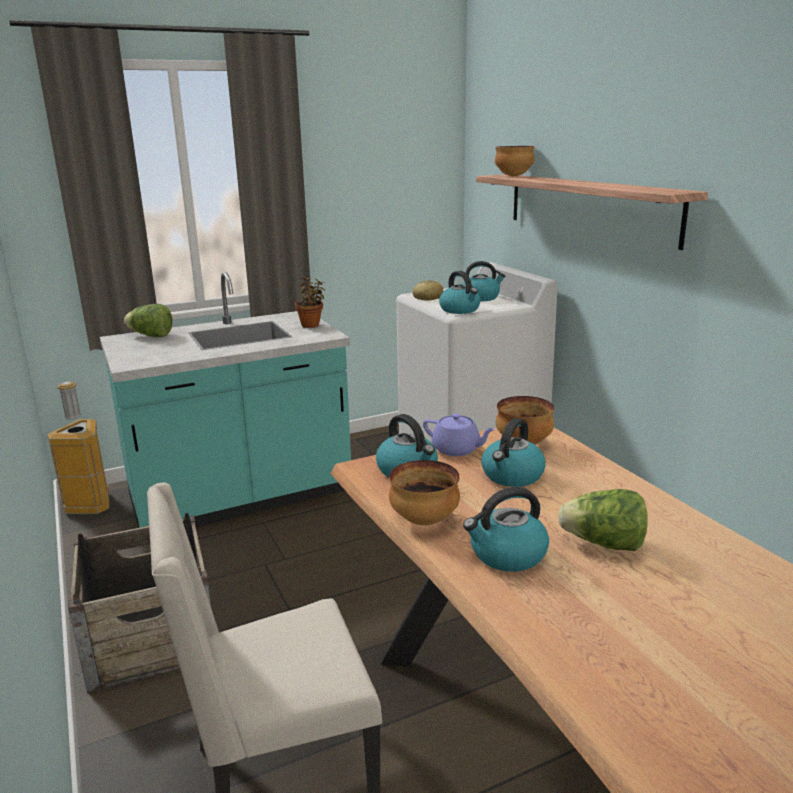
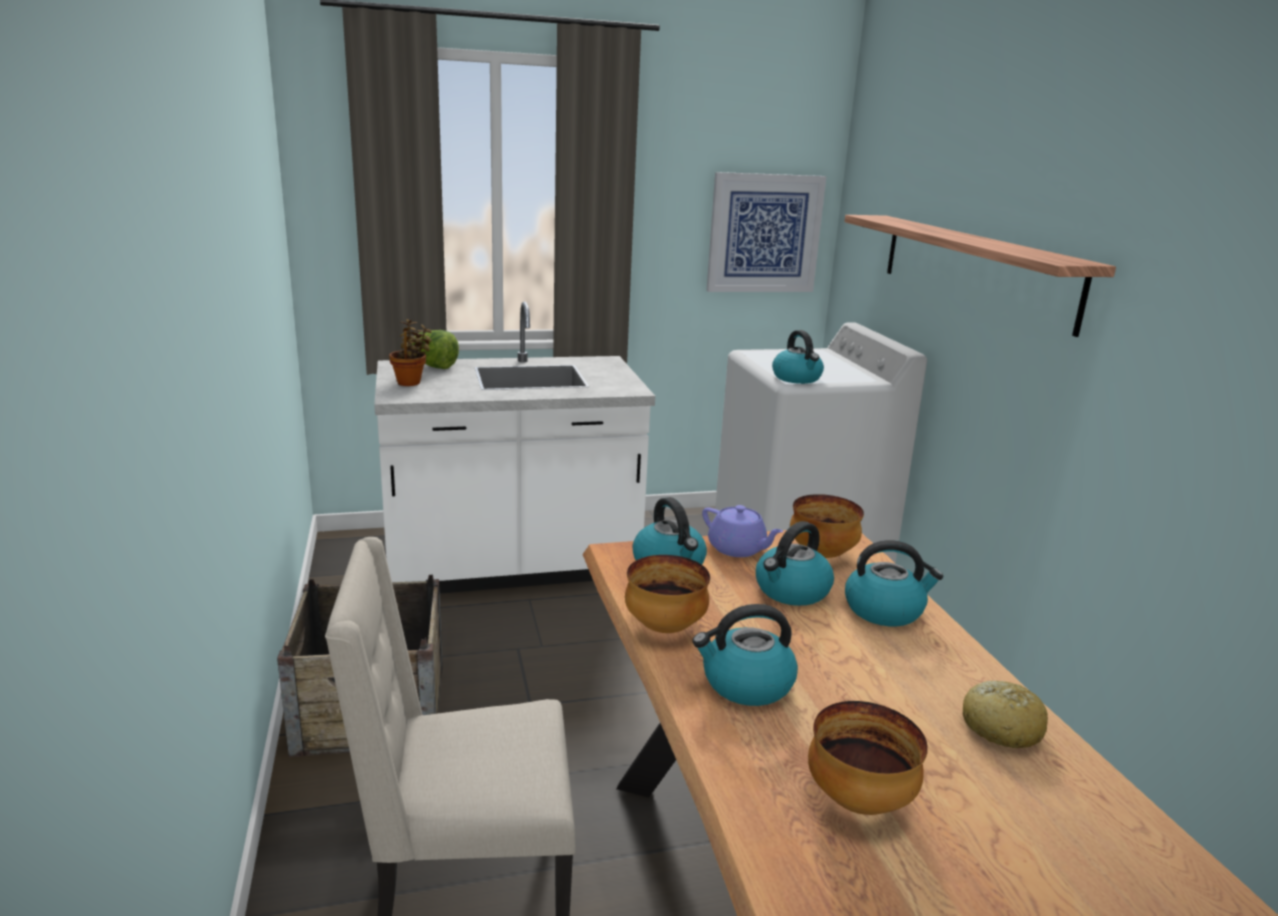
camera: 10 degrees right, 0 degrees up
(91, 505) = (348, 549): trash can -> none
(240, 497) = (512, 566): turquoise counter -> white counter
(311, 325) = (617, 375): potted plant -> potted plant (411, 382)
(409, 198) = (764, 233): none -> picture
(428, 298) = (765, 358): bread -> bread (1001, 727)
(481, 298) = (830, 366): kettle -> kettle (885, 610)
(513, 176) = (890, 219): bowl -> bowl (859, 801)
(603, 544) = (869, 692): lettuce -> none

